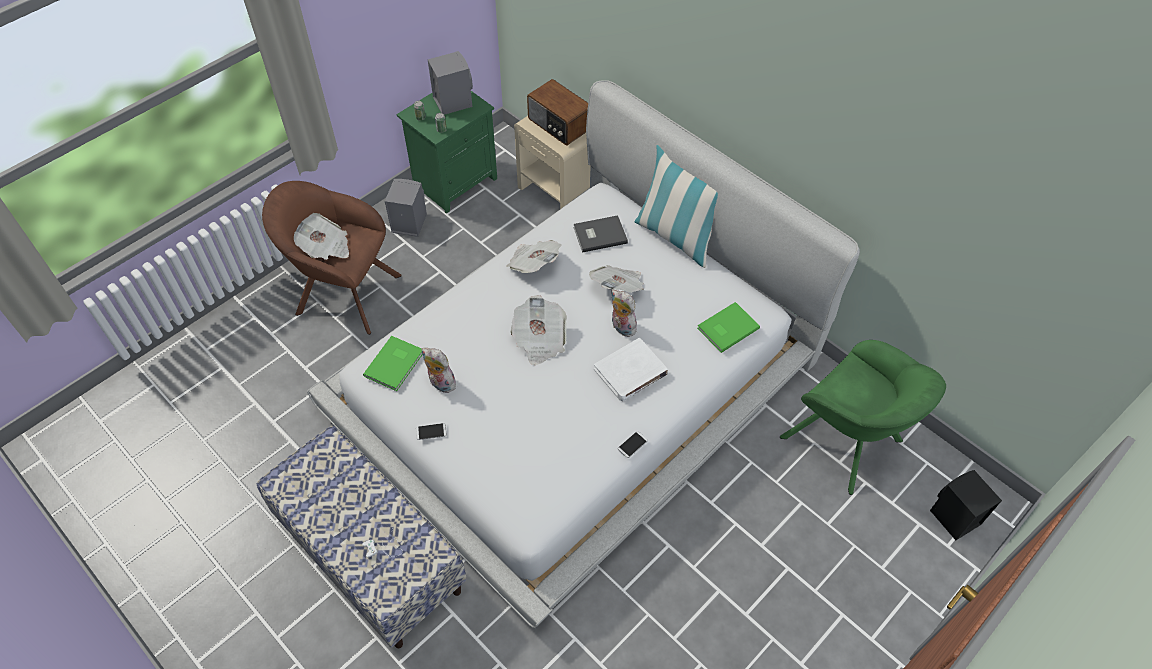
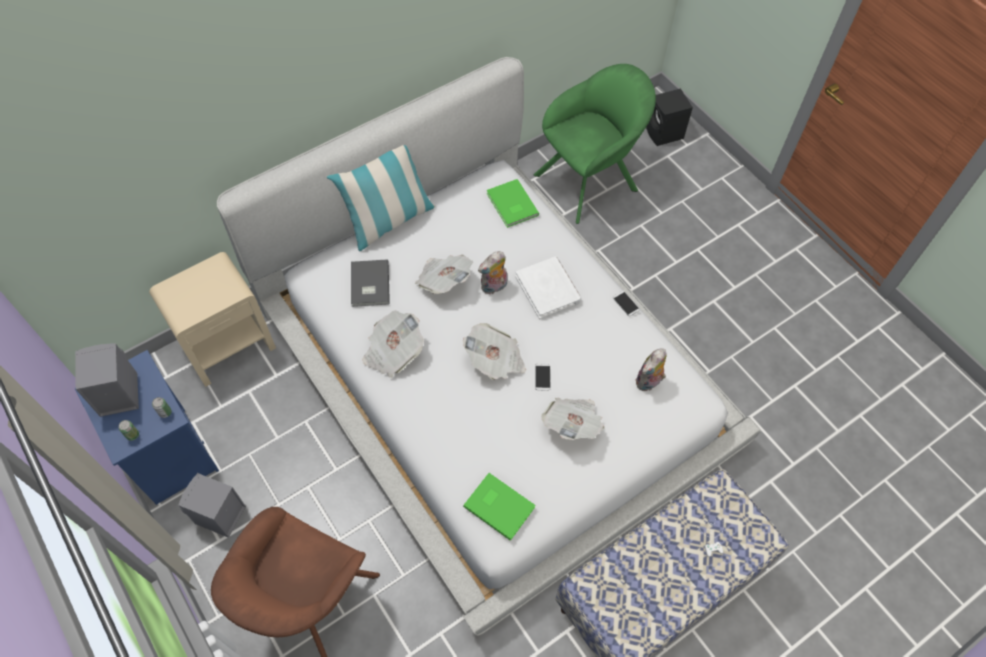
camera: 80 degrees left, 5 degrees up
(324, 247) = (296, 583): newspaper -> newspaper (573, 424)
(431, 431) = (590, 477): phone -> phone (542, 377)
(440, 383) = (532, 462): plush toy -> plush toy (649, 382)
(455, 181) = (168, 454): green nightstand -> blue nightstand
(559, 125) = (199, 290): radio -> none

